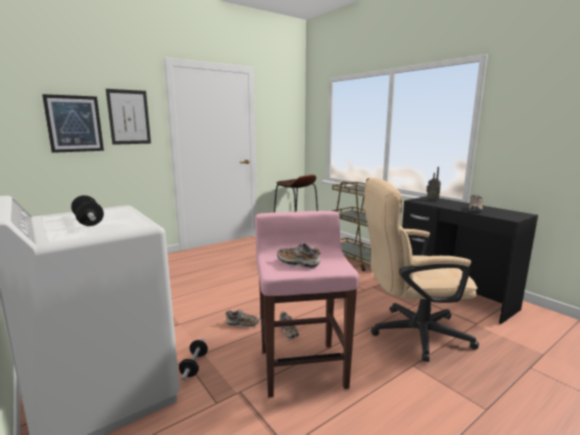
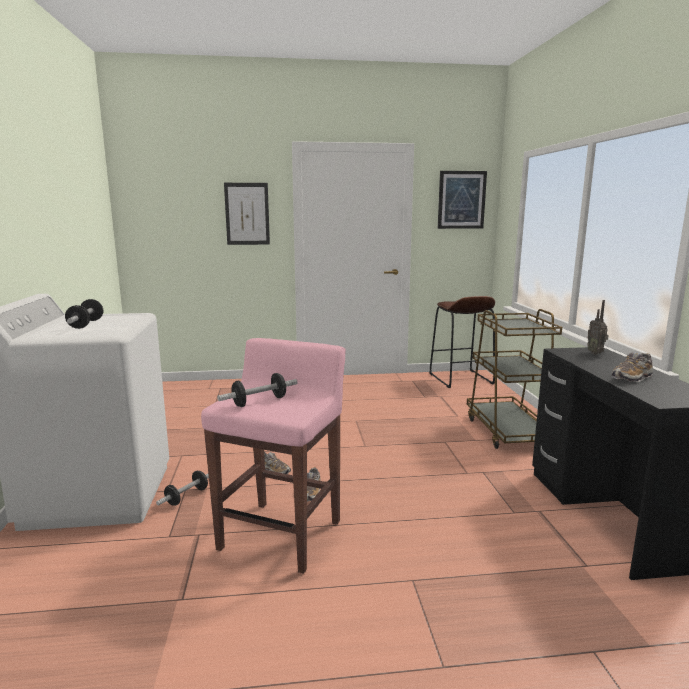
camera: 30 degrees right, 0 degrees up
(74, 124) = (190, 222): picture -> picture (461, 200)
(298, 263) = (259, 402): shoe -> dumbbell
(410, 333) = (461, 543): beige office chair -> none

